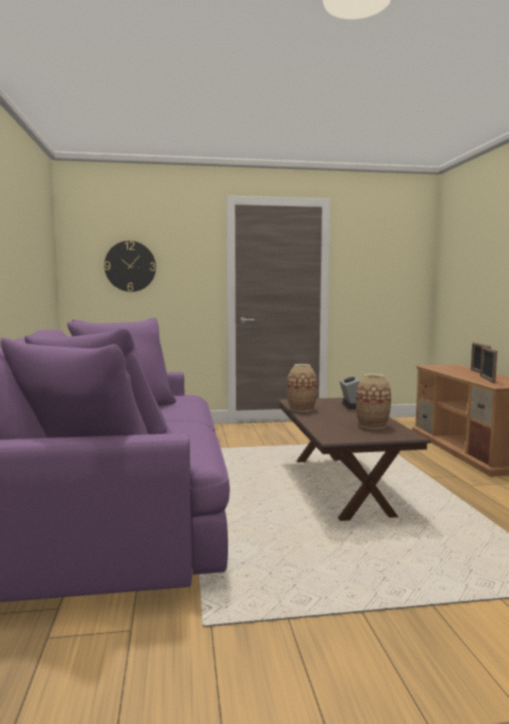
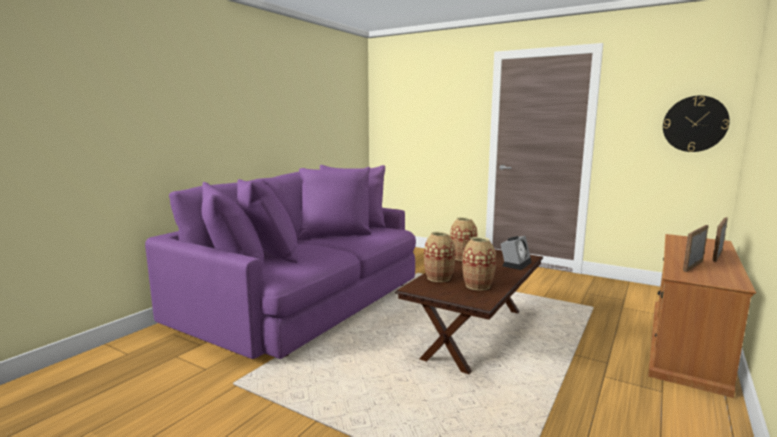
camera: 40 degrees right, 5 degrees up
(130, 266) = (415, 118): wall clock -> wall clock (694, 124)
(328, 427) = (438, 278): none -> vase

